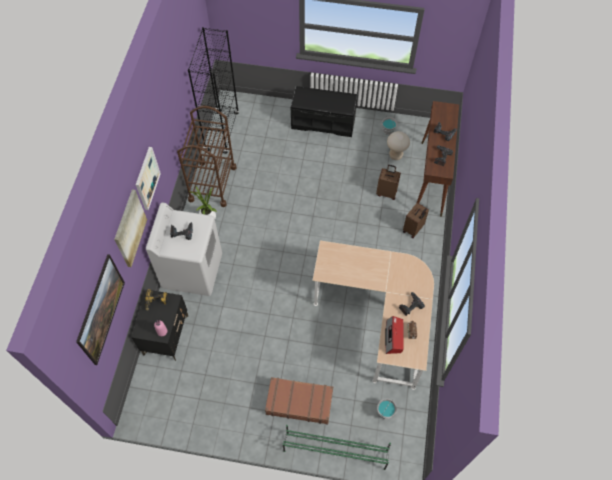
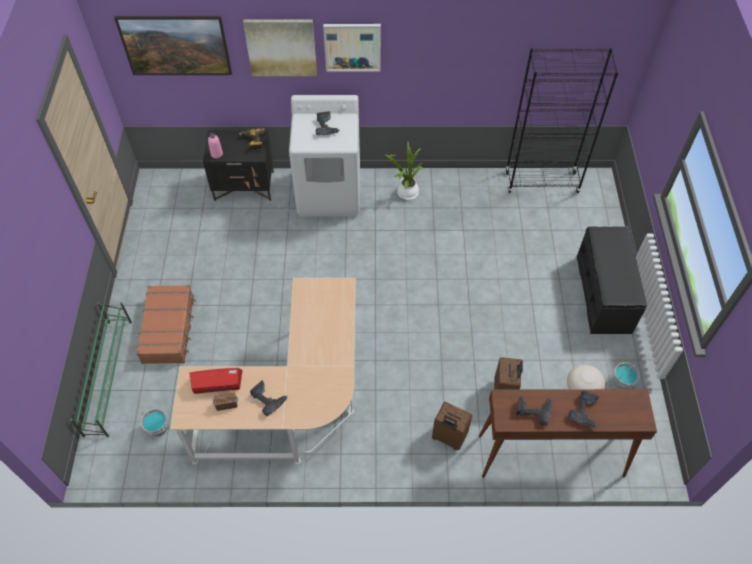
camera: 80 degrees right, 5 degrees down
(212, 183) = (458, 188): brown cart -> none

